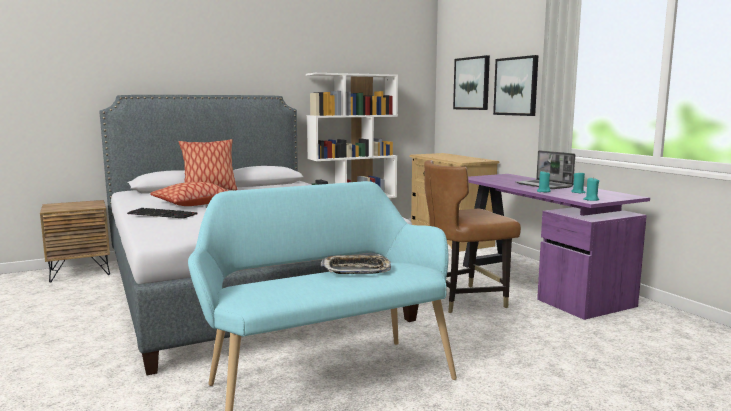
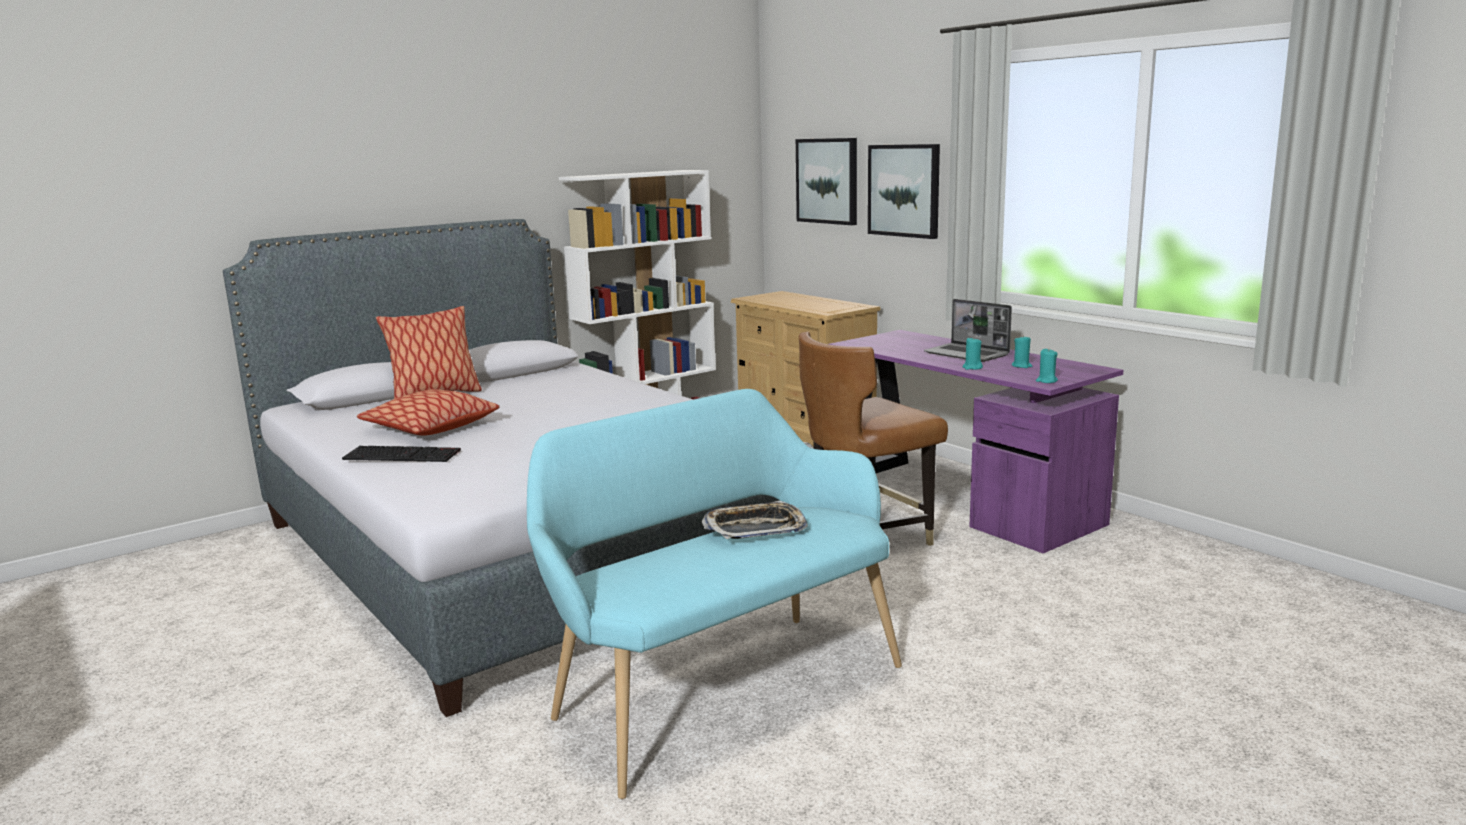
camera: 10 degrees left, 5 degrees up
(80, 272) = (217, 549): brown nightstand -> none

